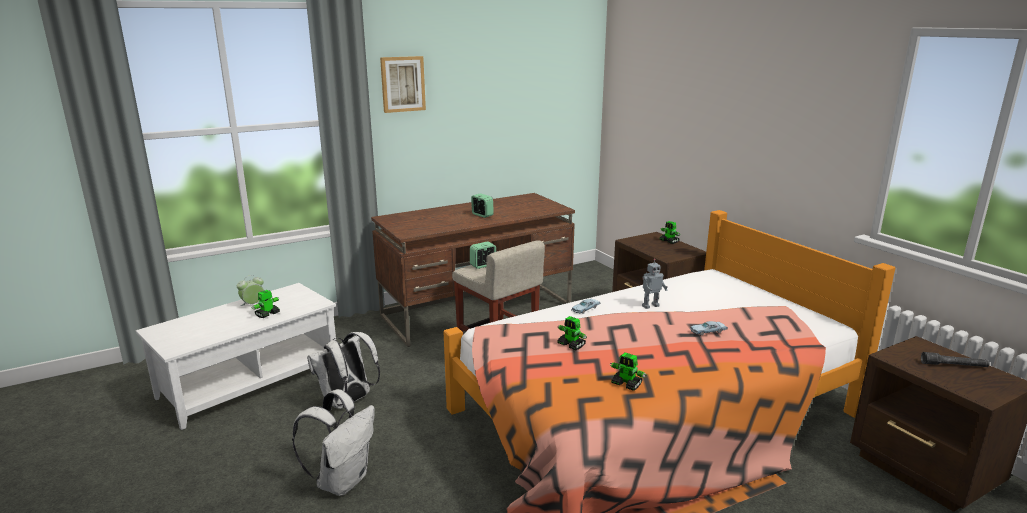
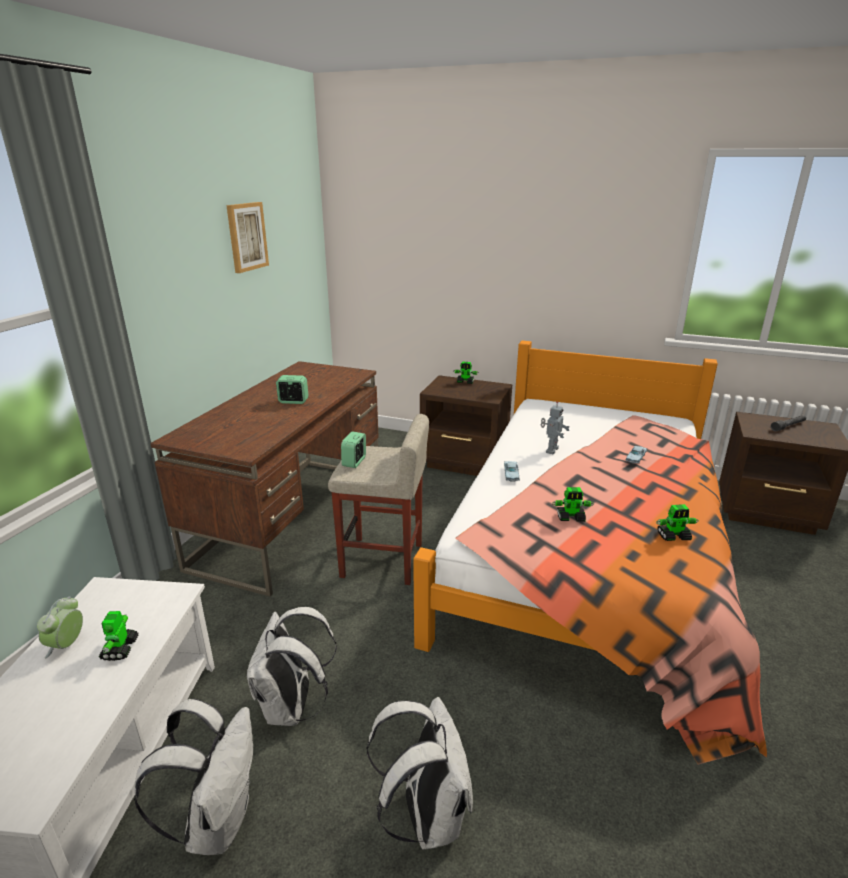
camera: 40 degrees left, 5 degrees up
(262, 427) = (217, 820): none -> white backpack
(402, 84) = (141, 240): picture -> picture (246, 237)

